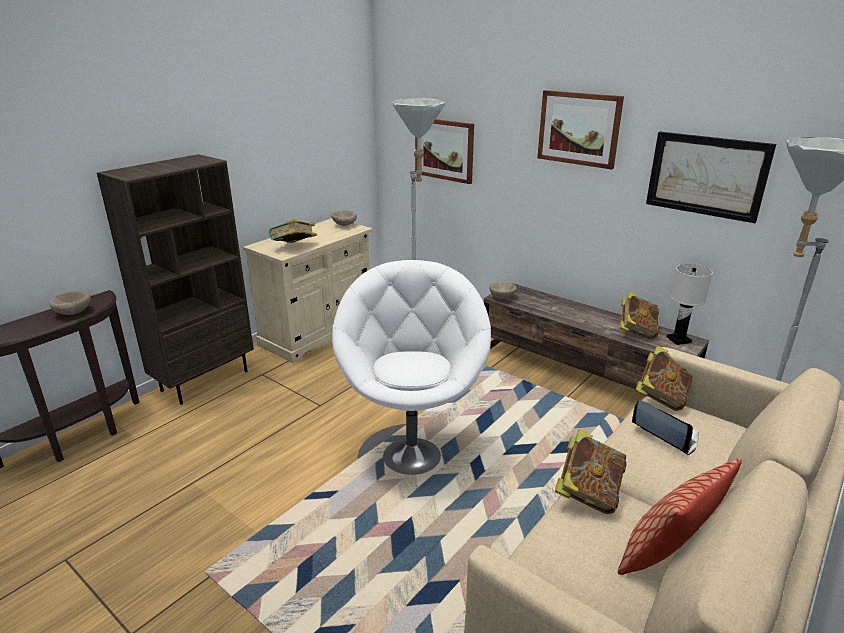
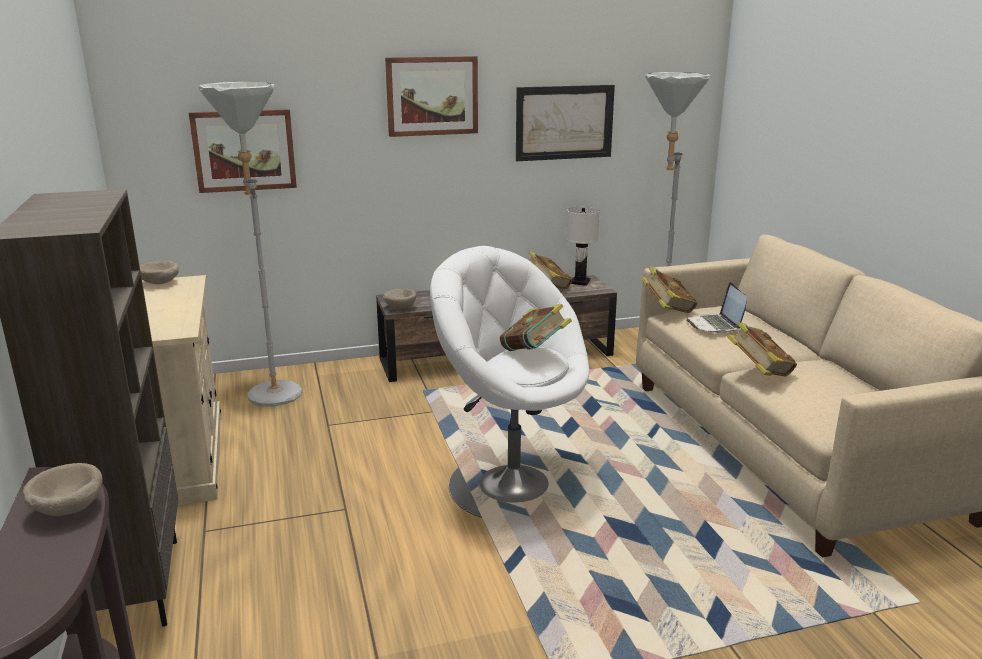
camera: 55 degrees left, 5 degrees down
(294, 247) = (169, 321): book -> book (534, 353)
(664, 434) = (715, 325): laptop -> laptop turned 90 degrees counterclockwise
(666, 556) = (841, 375): pillow -> none

